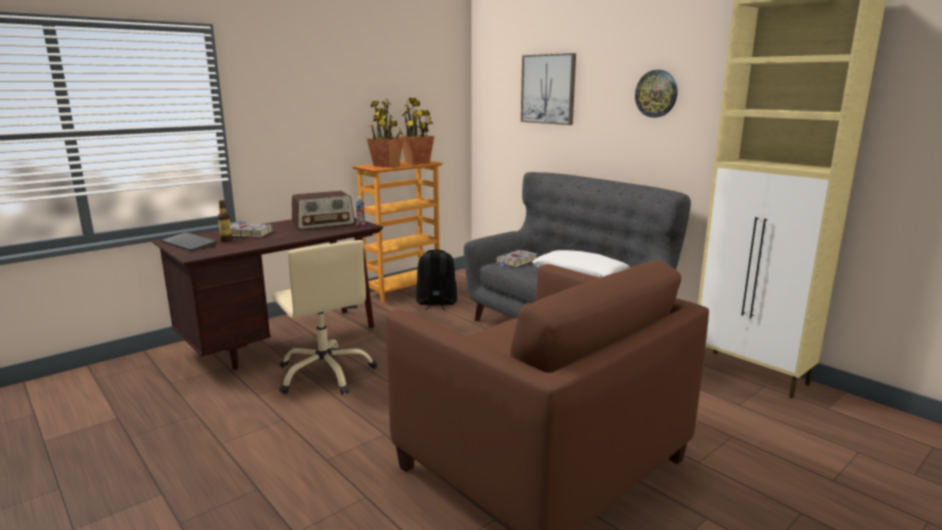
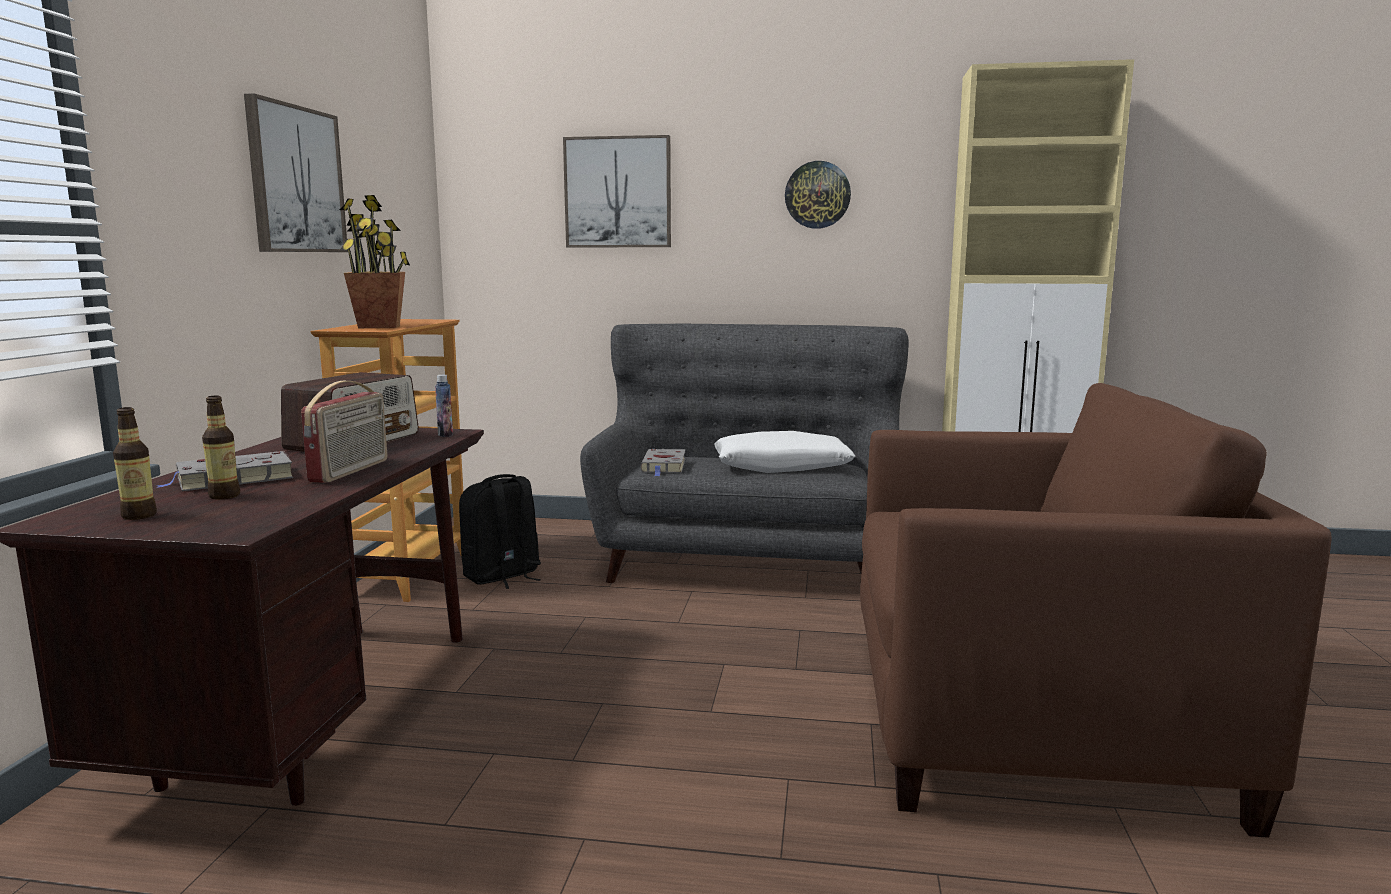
camera: 40 degrees left, 5 degrees down
(190, 243) = (139, 515): keyboard -> bottle
(284, 238) = (351, 471): none -> radio
(325, 373) = (514, 736): beige office chair -> none
(348, 93) = (295, 180): none -> picture
(417, 162) = (416, 321): potted plant -> none

